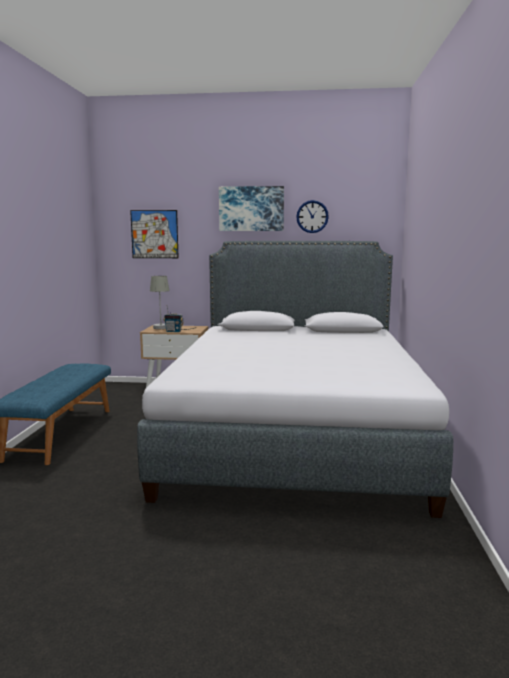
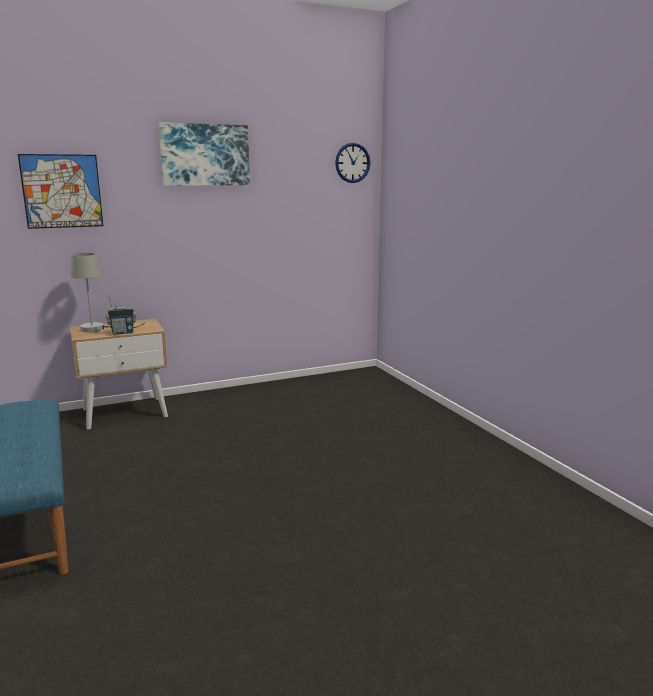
camera: 30 degrees left, 5 degrees up
(293, 431) = (335, 438): grey bed -> none
(312, 216) = (282, 166): wall clock -> wall clock (352, 163)

